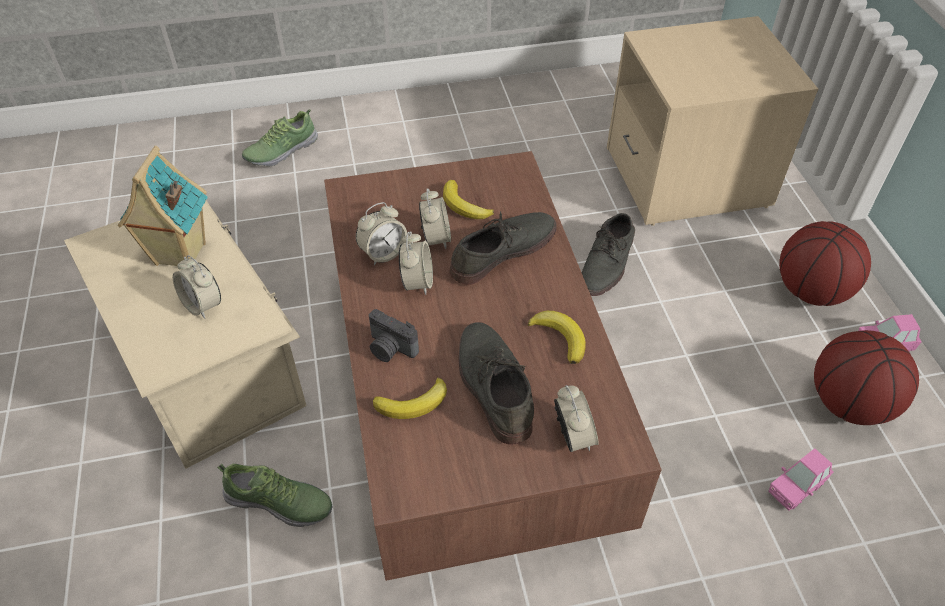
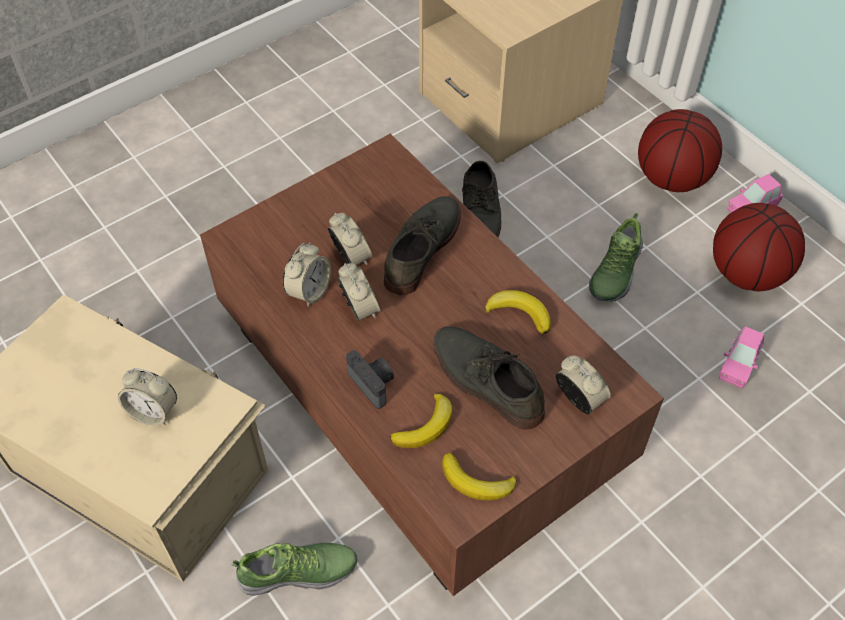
camera: 25 degrees left, 5 degrees up
(179, 255) = (91, 369): toy house -> none
(281, 150) = (74, 207): shoe -> shoe (614, 271)
(390, 349) = (373, 384): camera -> camera turned 135 degrees counterclockwise
(464, 205) = (358, 214): banana -> banana (476, 482)

